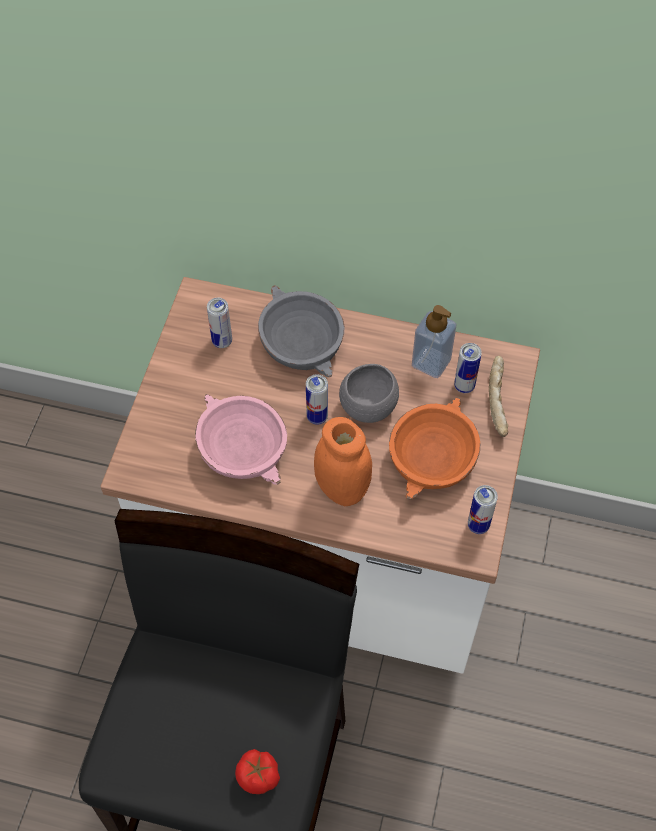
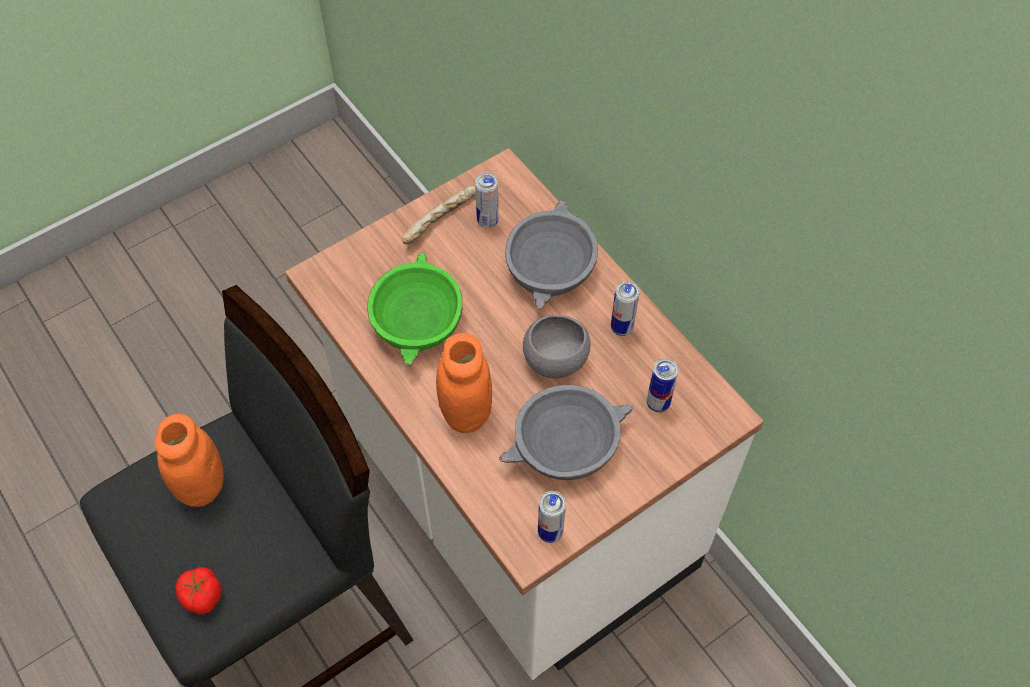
camera: 40 degrees right, 0 degrees up
(175, 700) = (202, 485): none -> orange jar
(241, 451) = (416, 321): pink bowl -> green bowl
(317, 417) = (504, 338): can -> can (621, 327)
(431, 362) = (648, 362): soap dispenser -> none
(431, 458) = (566, 444): orange bowl -> grey bowl
(499, 401) = (677, 439): bread -> bread (441, 221)

